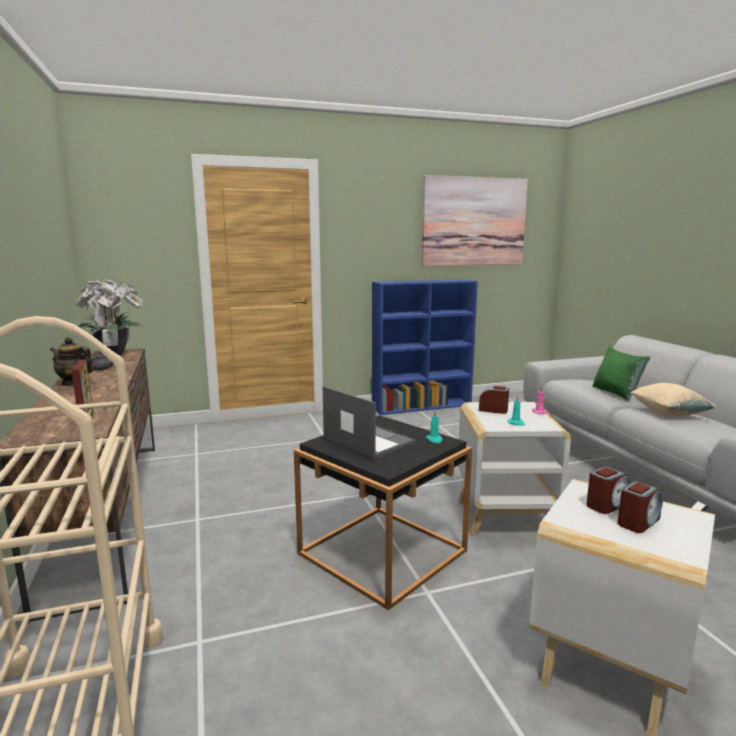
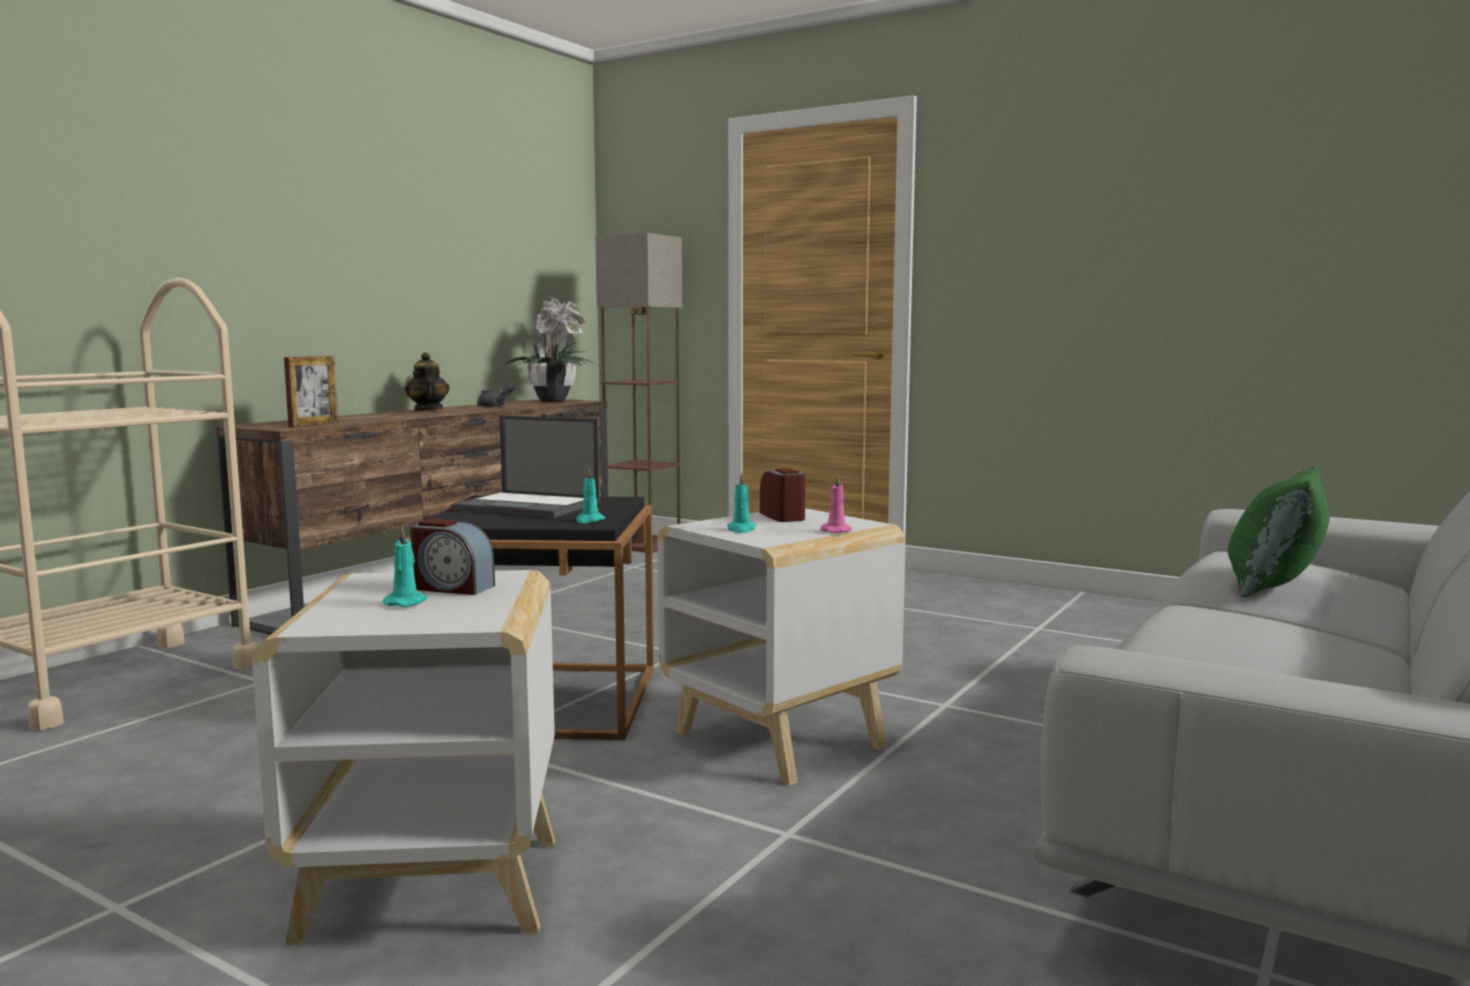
camera: 50 degrees right, 5 degrees down
(160, 436) = (644, 544): none -> floor lamp
(367, 440) = (529, 506): laptop -> laptop turned 105 degrees clockwise
(422, 406) = (1094, 601): blue bookcase -> none
(474, 221) = (1269, 183): picture -> none
(638, 522) = (406, 602): alarm clock -> turquoise candle
(669, 413) = (1243, 629): beige pillow -> none

